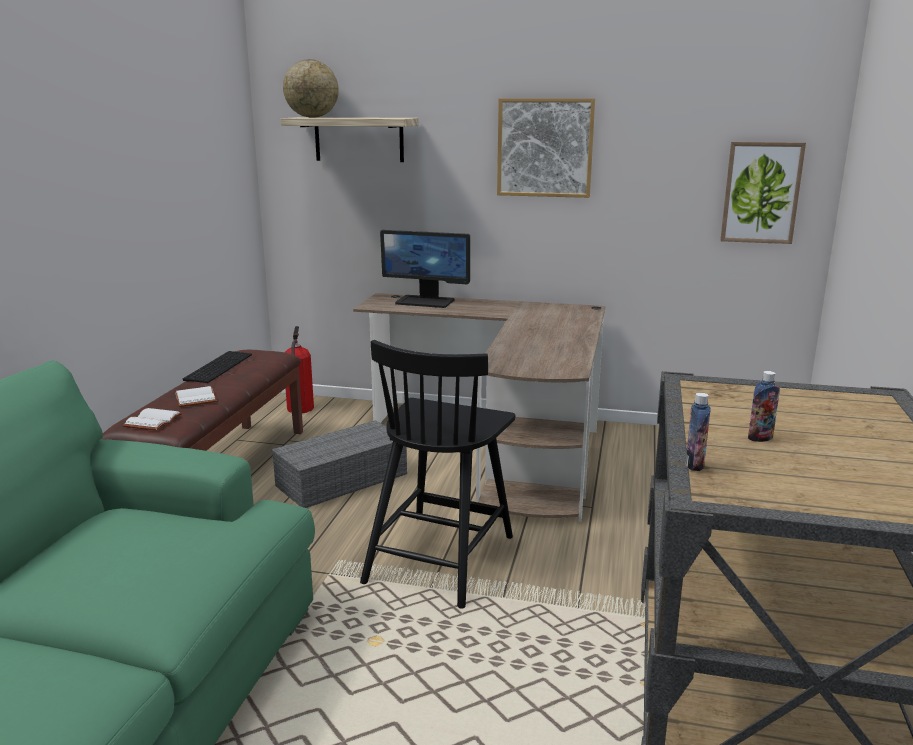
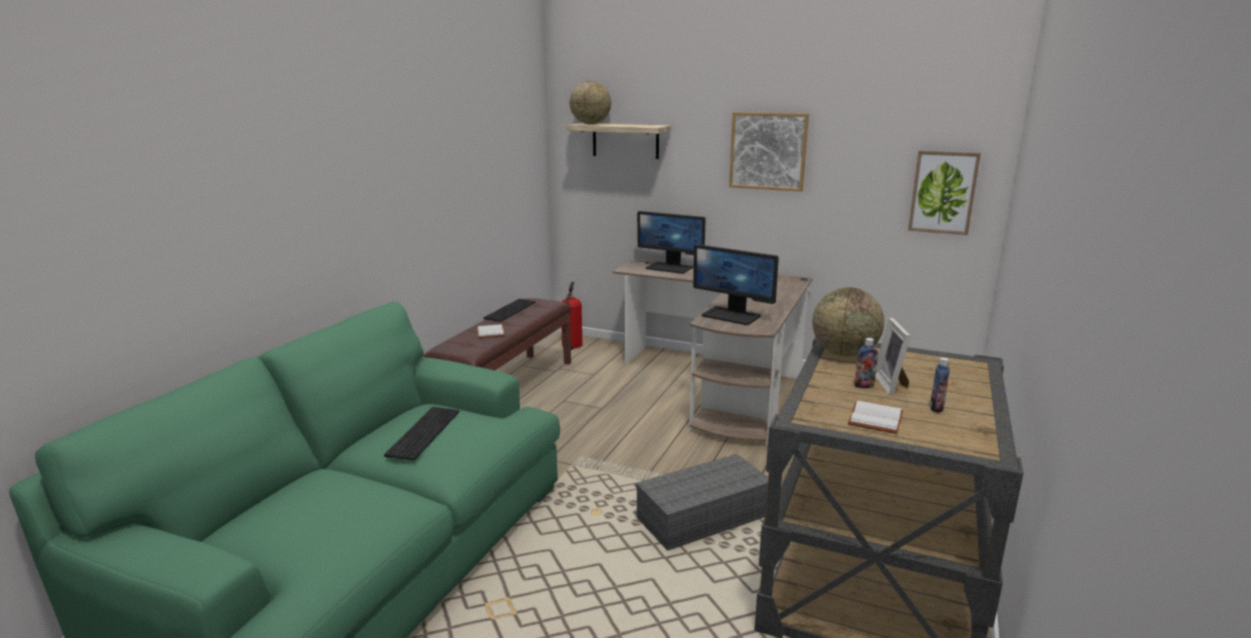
camera: 10 degrees right, 0 degrees up
(112, 555) = (422, 432): none -> keyboard
(152, 421) = (459, 346): white book -> white book (874, 418)
(343, 479) = (594, 399): grey storage box -> grey storage box (704, 516)
(440, 557) = (655, 461): black chair -> none
(525, 356) = (732, 315): none -> monitor
(694, 465) = (804, 400): bottle -> bottle (936, 408)
(710, 395) = (844, 353): none -> globe
(795, 433) = (892, 384): none -> picture frame

